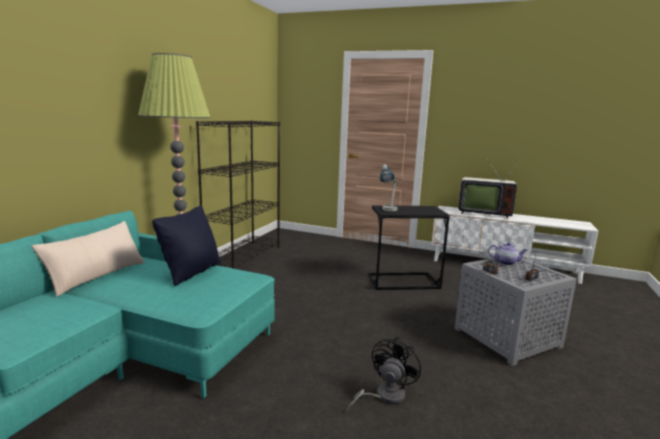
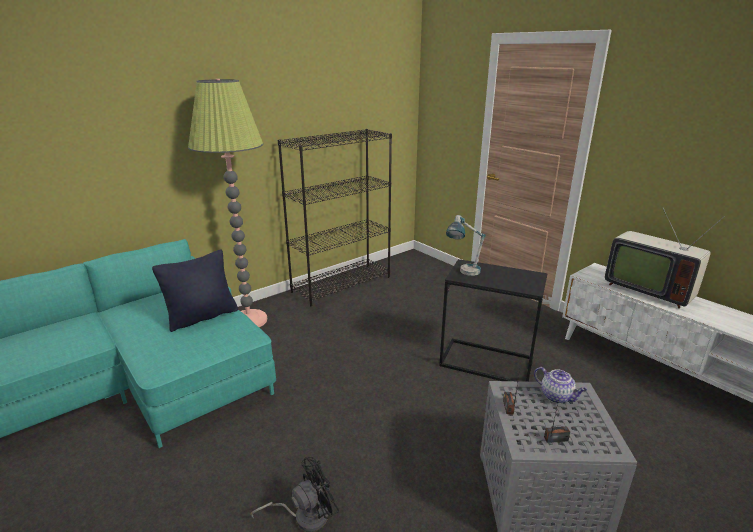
camera: 30 degrees right, 10 degrees up
(96, 276) = (133, 303): beige pillow -> none

